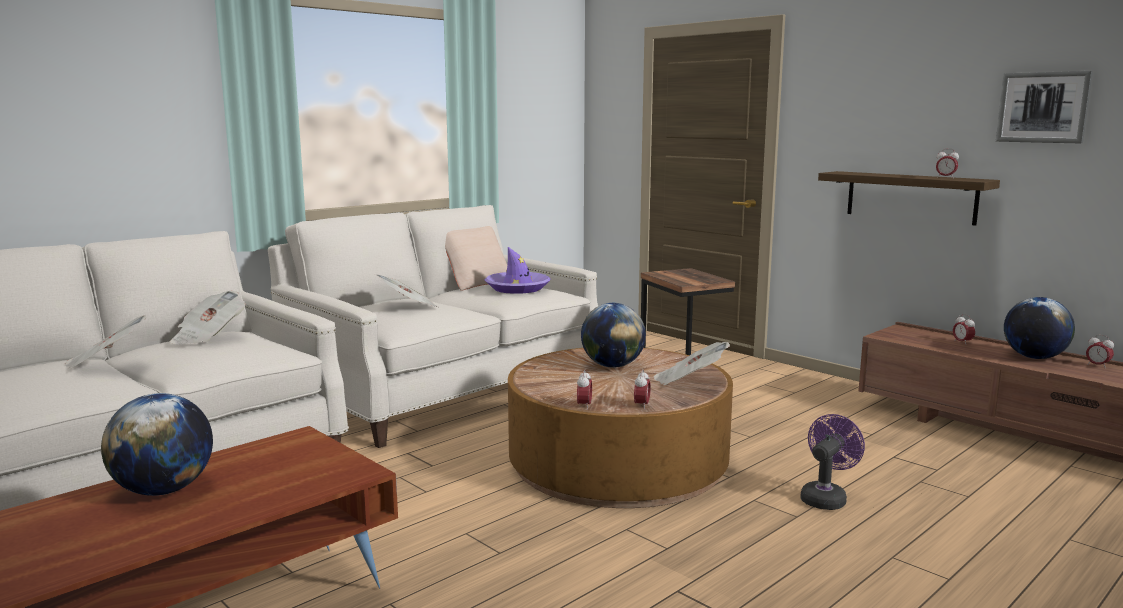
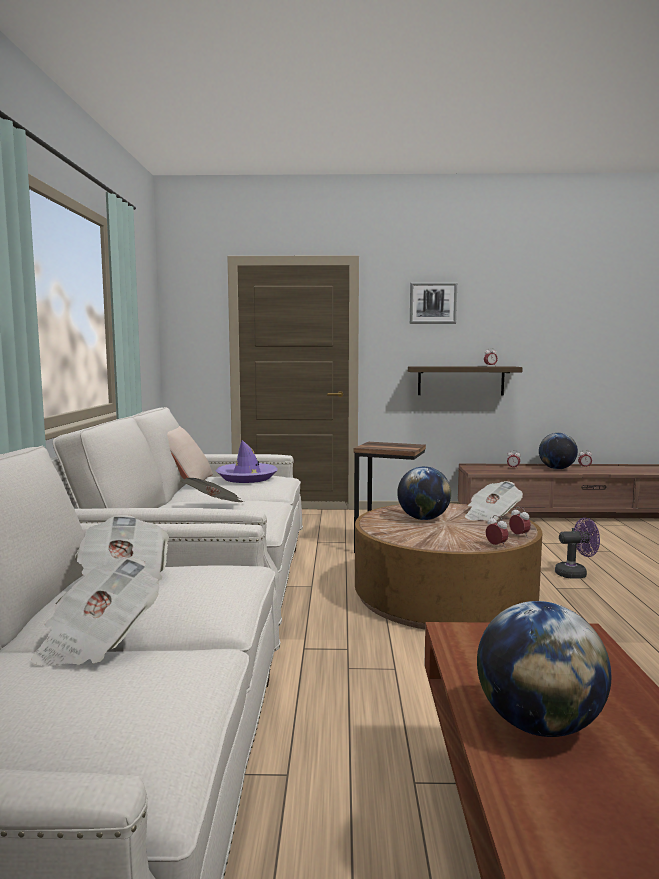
camera: 45 degrees left, 5 degrees down
(826, 498) = (575, 574): purple fan -> purple fan turned 90 degrees clockwise
(1043, 107) = (536, 323): picture -> picture (433, 303)

